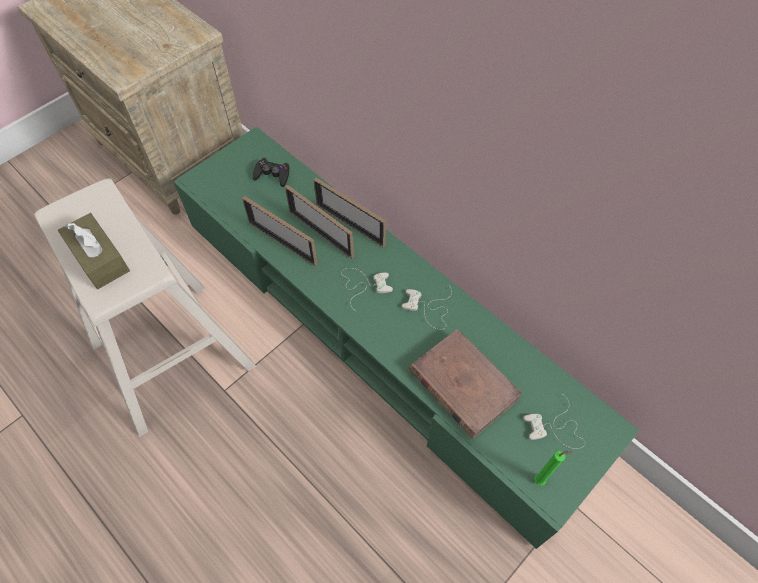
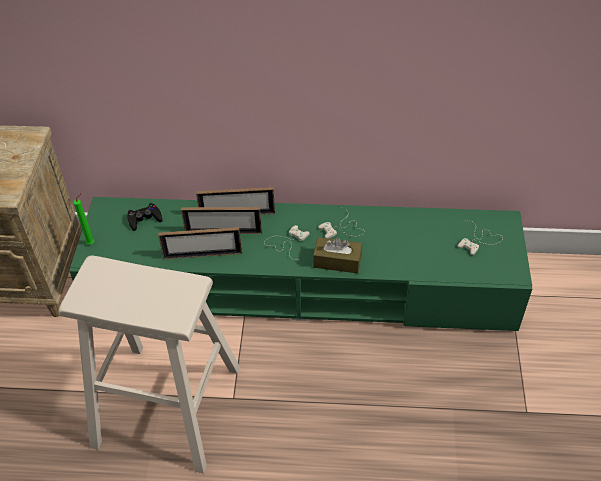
camera: 40 degrees left, 10 degrees down
(99, 258) = (148, 300): brown tissue box -> brown tissue box (337, 261)
(463, 384) = (407, 254): brown book -> none
(541, 481) = (499, 271): green candle -> green candle (92, 243)

